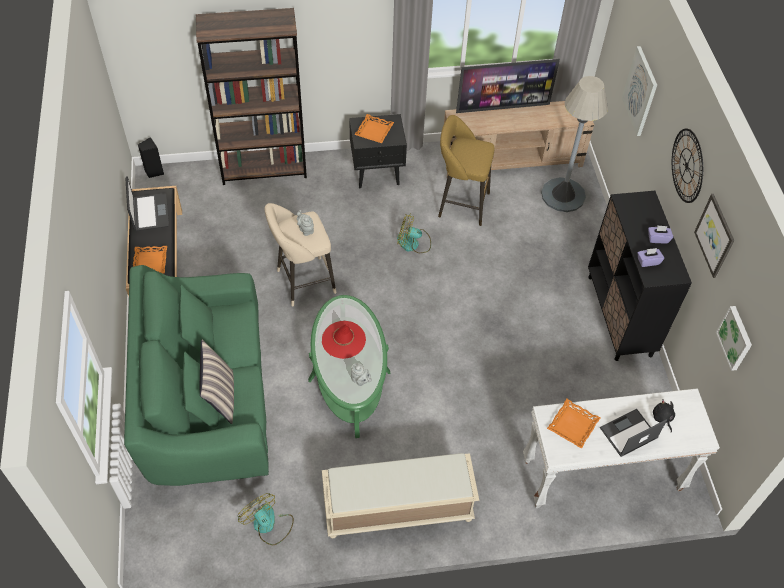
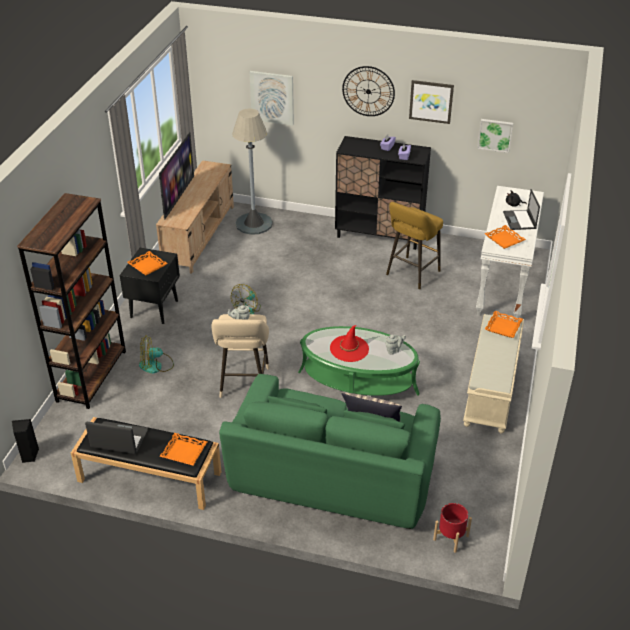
camera: 65 degrees left, 15 degrees down
(162, 524) = (451, 538): none -> red planter
(268, 525) = (478, 467): fan -> fan (156, 366)
(448, 478) = (503, 327): none -> orange tray
(460, 204) = (224, 274): yellow stool -> yellow stool (411, 274)

